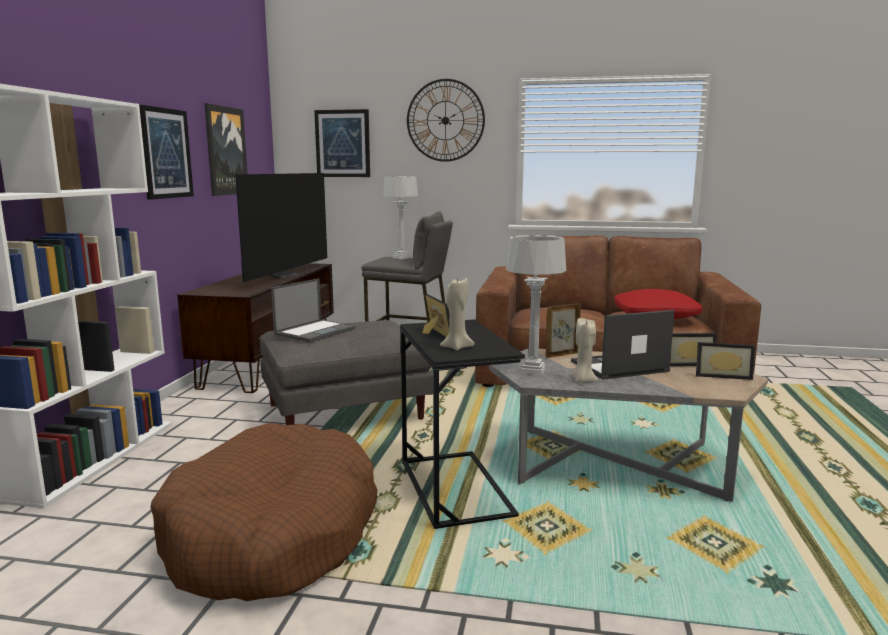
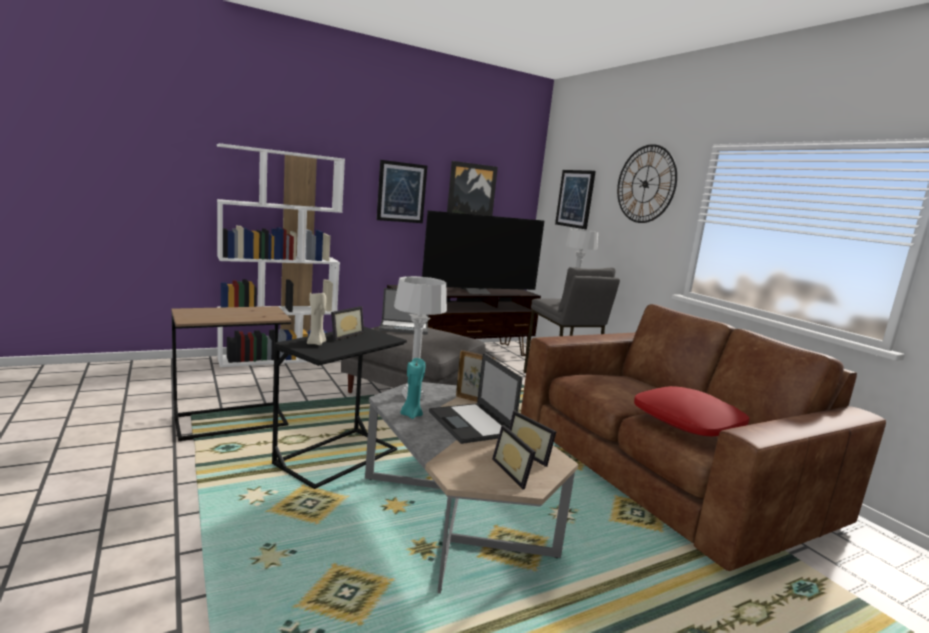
camera: 50 degrees right, 0 degrees up
(273, 535) = (231, 421): brown dog bed -> brown side table
(583, 381) = (411, 415): beige candle -> turquoise candle
(618, 367) = (471, 424): laptop -> laptop turned 150 degrees counterclockwise

